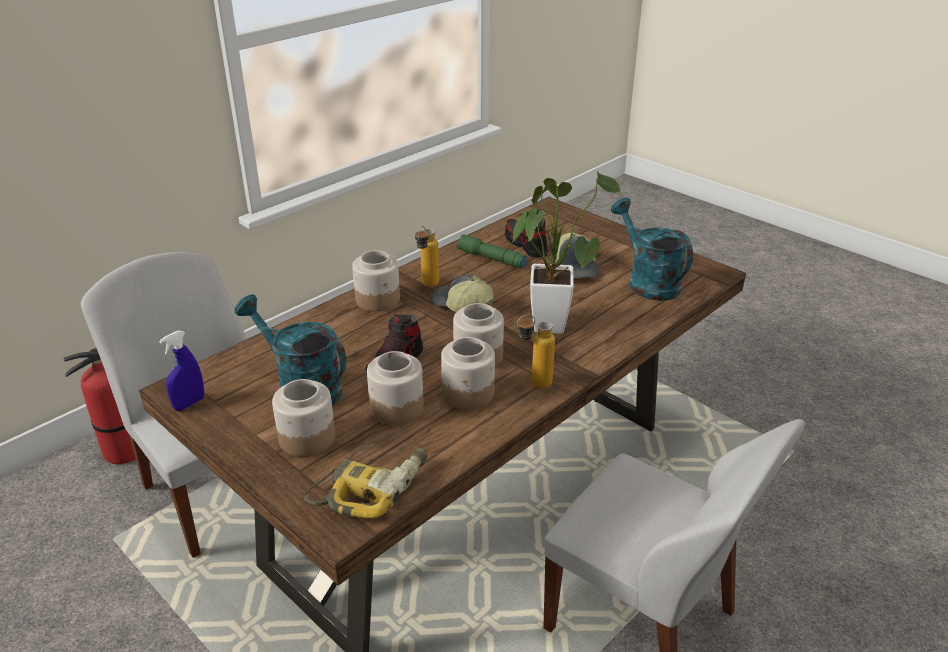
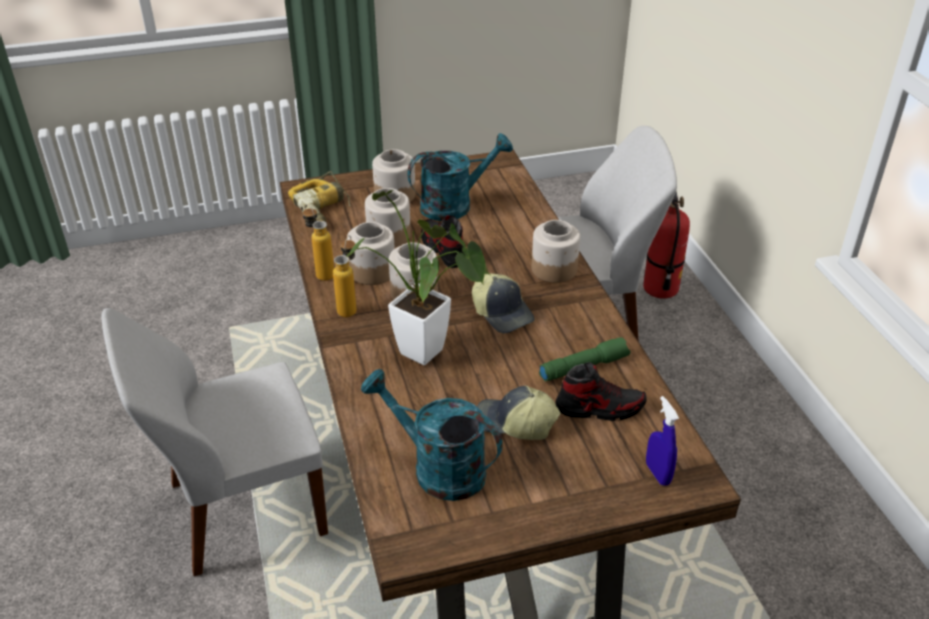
camera: 120 degrees right, 5 degrees up
(189, 404) = (477, 162): blue spray bottle -> blue spray bottle (657, 474)
(427, 286) = (556, 304): bottle -> bottle (321, 272)
(462, 305) = (502, 313): cap -> cap turned 75 degrees clockwise
(647, 282) = (437, 468): turquoise watering can -> turquoise watering can turned 150 degrees counterclockwise

